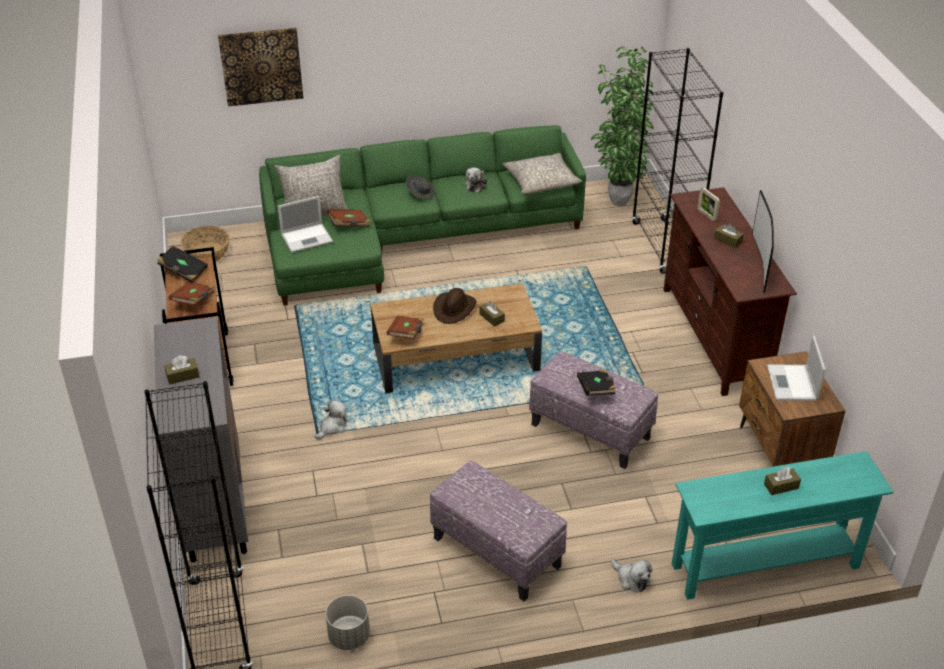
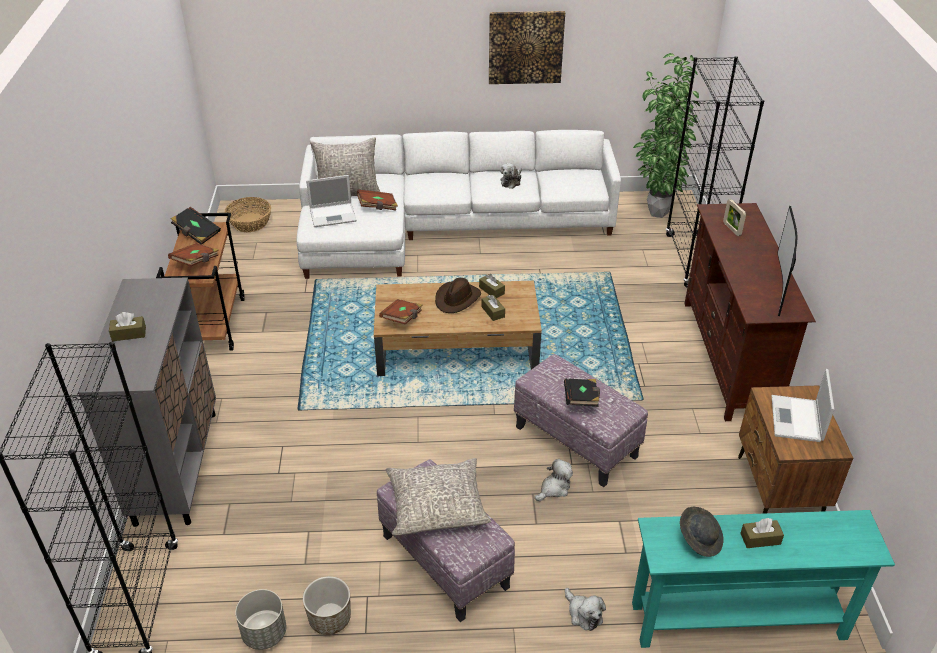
camera: 10 degrees right, 0 degrees up
(261, 66) = (309, 44): picture -> picture (525, 47)
(332, 427) = (315, 404): plush toy -> plush toy (554, 488)
(405, 615) = (330, 618): none -> planter
(407, 236) = (442, 226): green sofa -> white sofa
(420, 194) = (455, 184): grey hat -> grey hat (699, 538)
(541, 181) = (576, 184): grey pillow -> grey pillow (437, 505)
(728, 240) = (749, 257): brown tissue box -> brown tissue box (491, 290)

